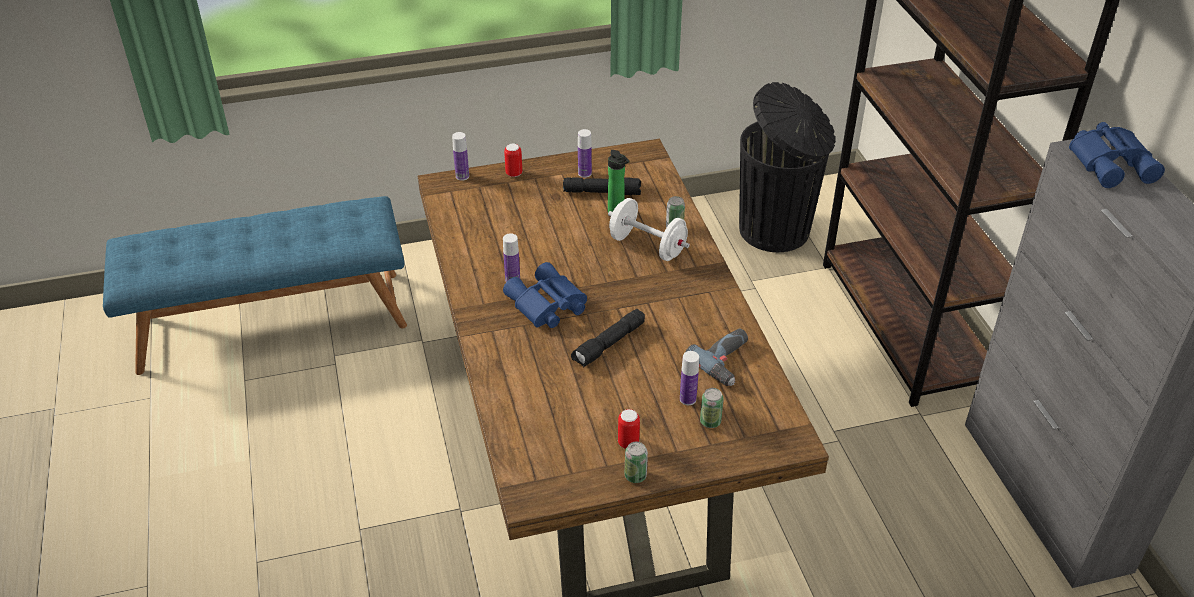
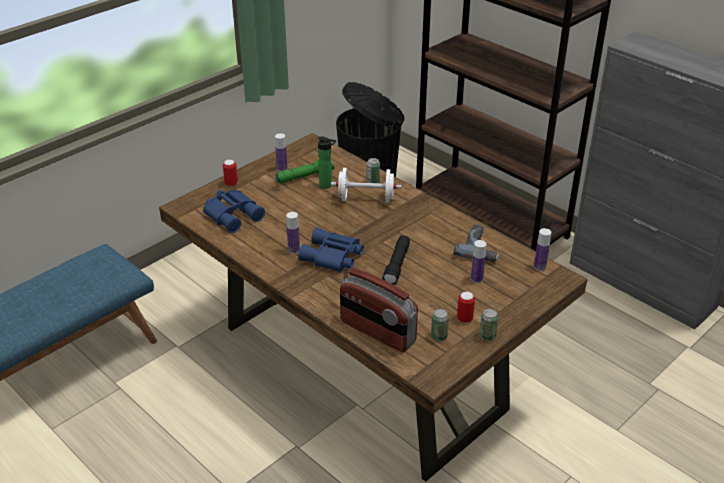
camera: 30 degrees left, 5 degrees down
(462, 176) = (194, 197): bottle -> bottle (540, 267)
(516, 416) = (377, 332): none -> radio
(602, 192) = (305, 176): black flashlight -> green flashlight
(710, 421) = (502, 286): can -> can (439, 336)
(1112, 163) = (649, 47): blue binoculars -> blue binoculars (233, 214)

